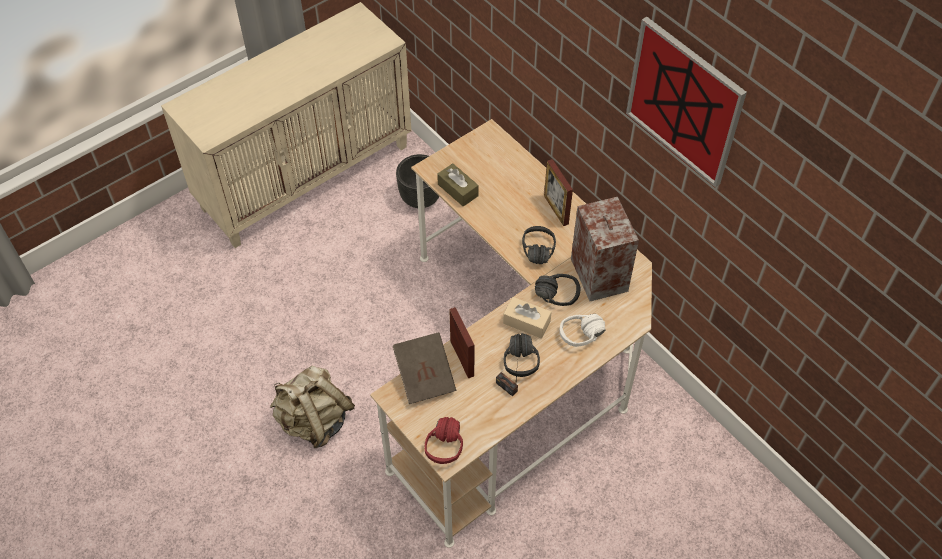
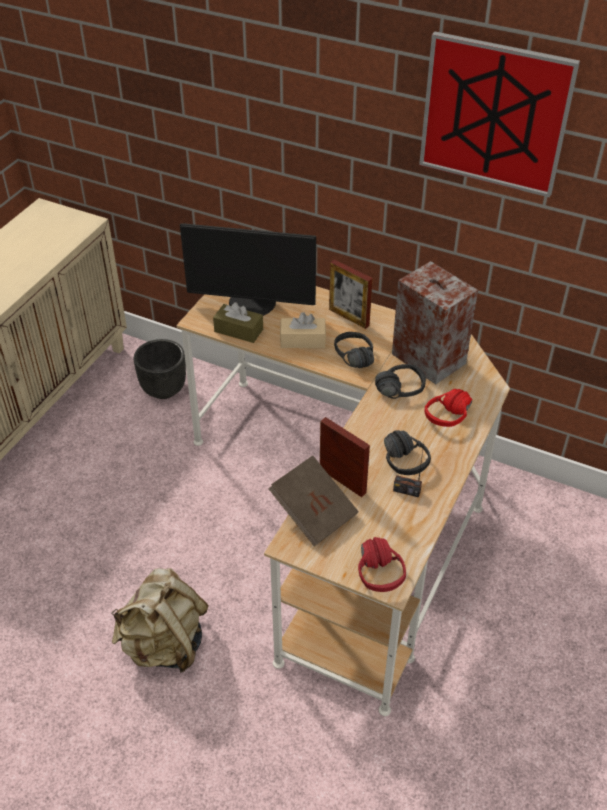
camera: 25 degrees left, 10 degrees down
(482, 168) = (252, 304): none -> monitor
(526, 322) = (386, 424): beige tissue box -> beige tissue box (303, 340)
(584, 340) = (454, 420): white headphones -> red headphones

